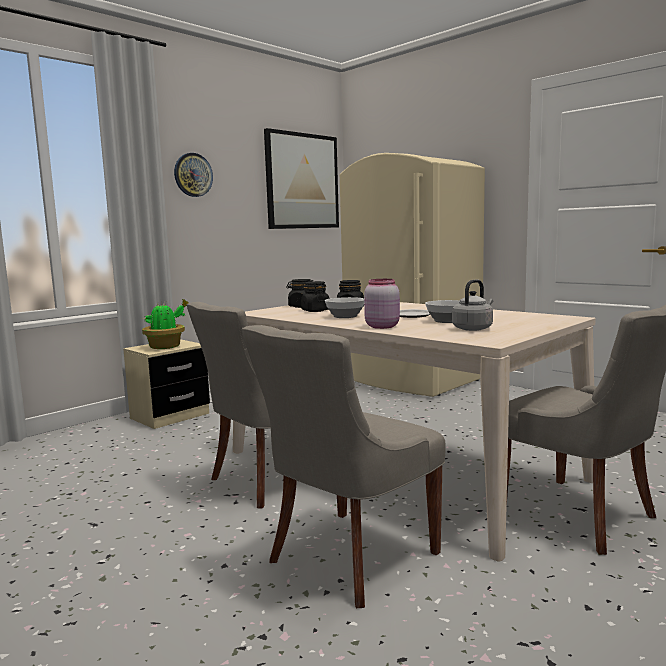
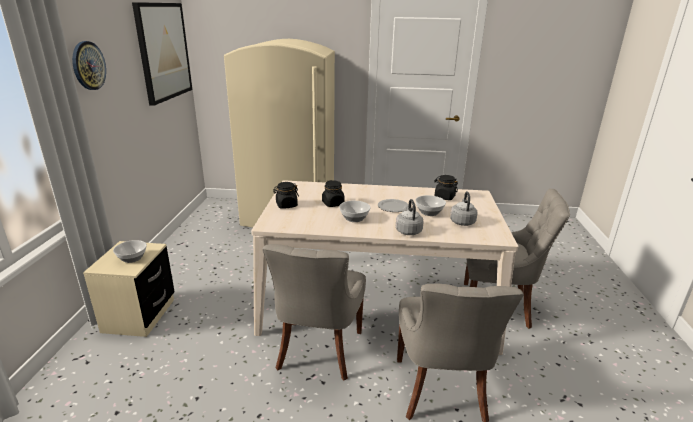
camera: 40 degrees left, 15 degrees up
(166, 347) = (132, 258): potted plant -> bowl
(315, 310) = (312, 211): black jar -> black jar (444, 197)
(382, 326) = (408, 230): pink jar -> grey kettle

